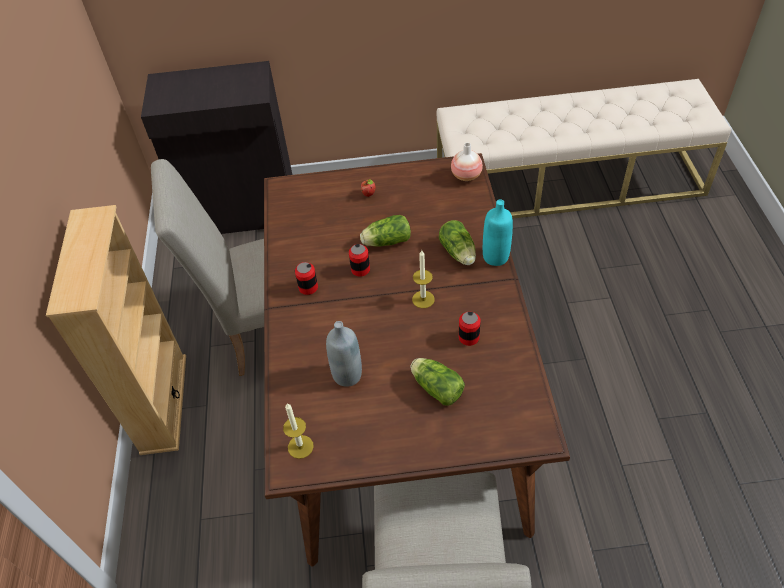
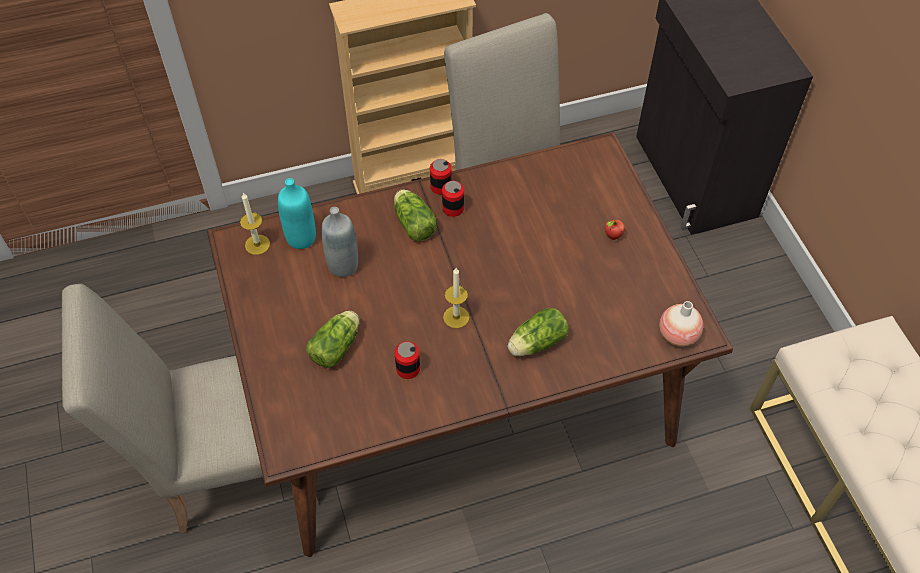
camera: 75 degrees right, 5 degrees up
(360, 269) = (488, 250): can -> can (441, 187)
(385, 242) = (537, 266): lettuce -> lettuce (413, 222)
(495, 257) = (538, 383): turquoise bottle -> turquoise bottle (301, 238)

